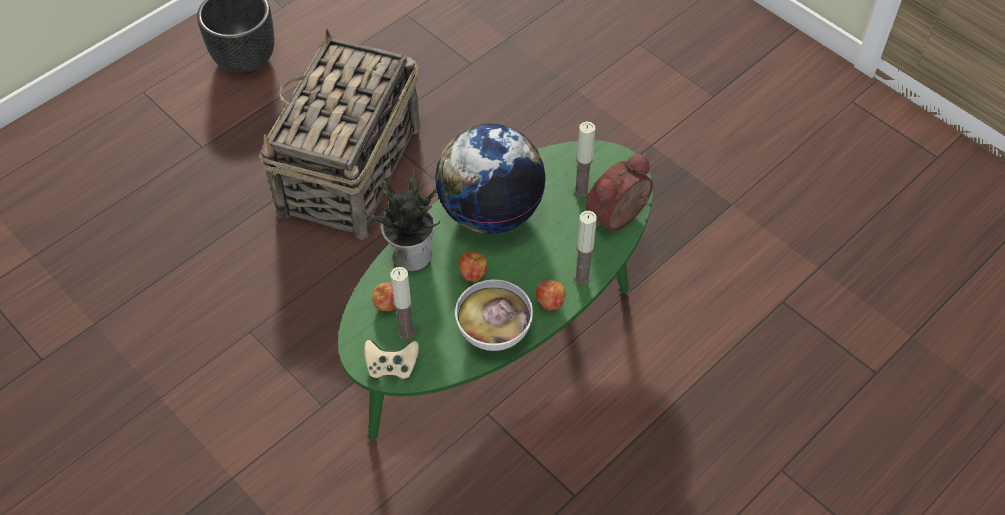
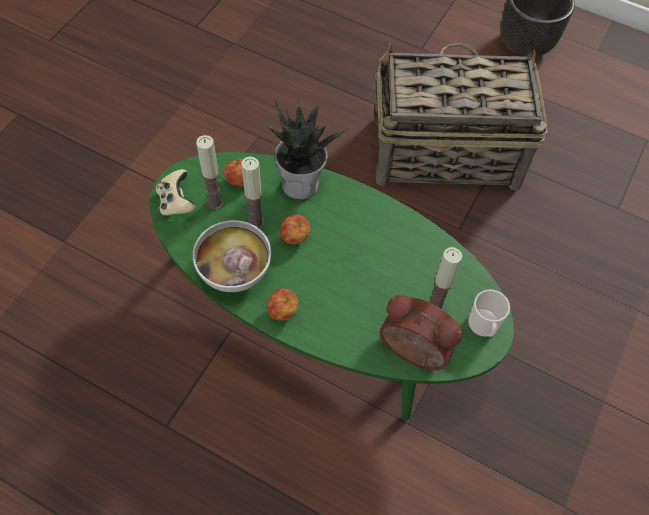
camera: 70 degrees right, 5 degrees up
(490, 211) = (374, 233): globe -> none
(582, 277) = (324, 333): candle -> candle (255, 223)
(610, 162) = (484, 326): none -> mug

